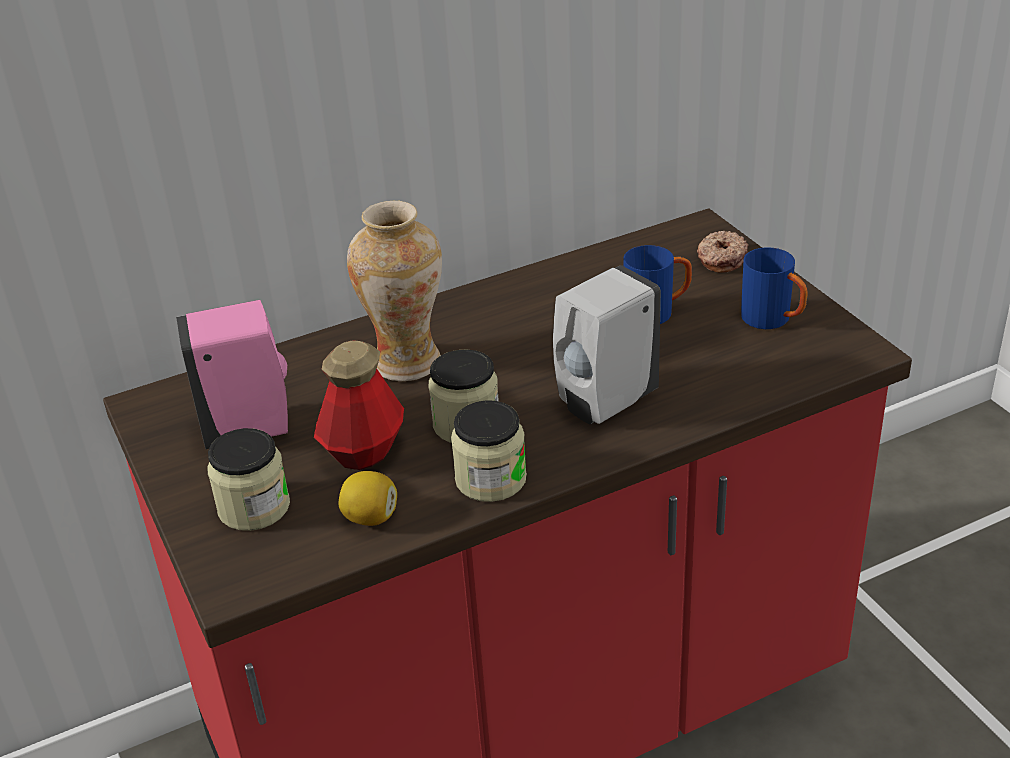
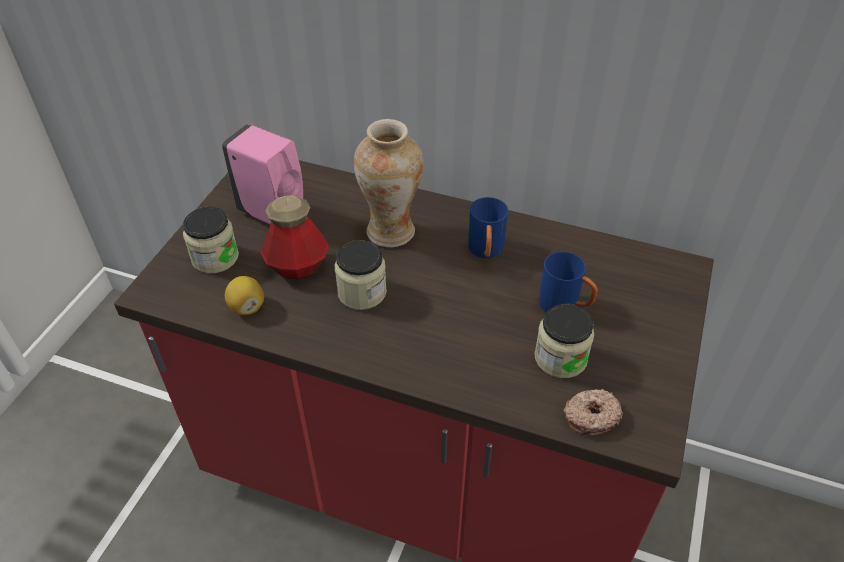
camera: 45 degrees right, 10 degrees up
(491, 479) = (324, 335): jar -> jar (560, 358)
(604, 403) = (445, 340): white soap dispenser -> none
(720, 259) = (662, 301): donut -> donut (591, 416)
(773, 320) = (627, 371): blue mug -> blue mug (486, 252)

